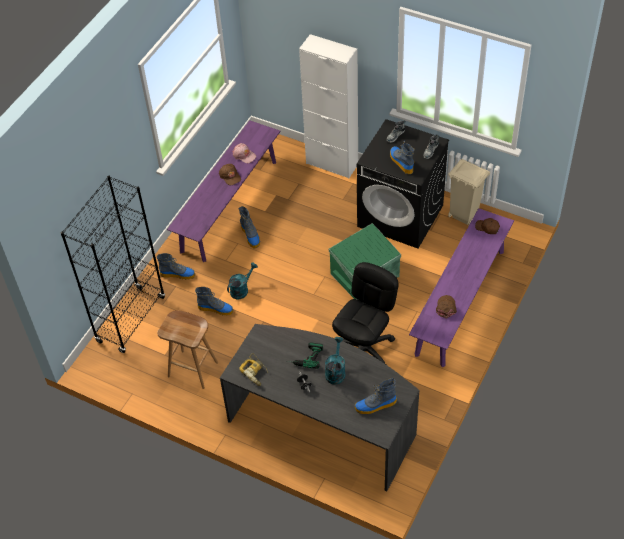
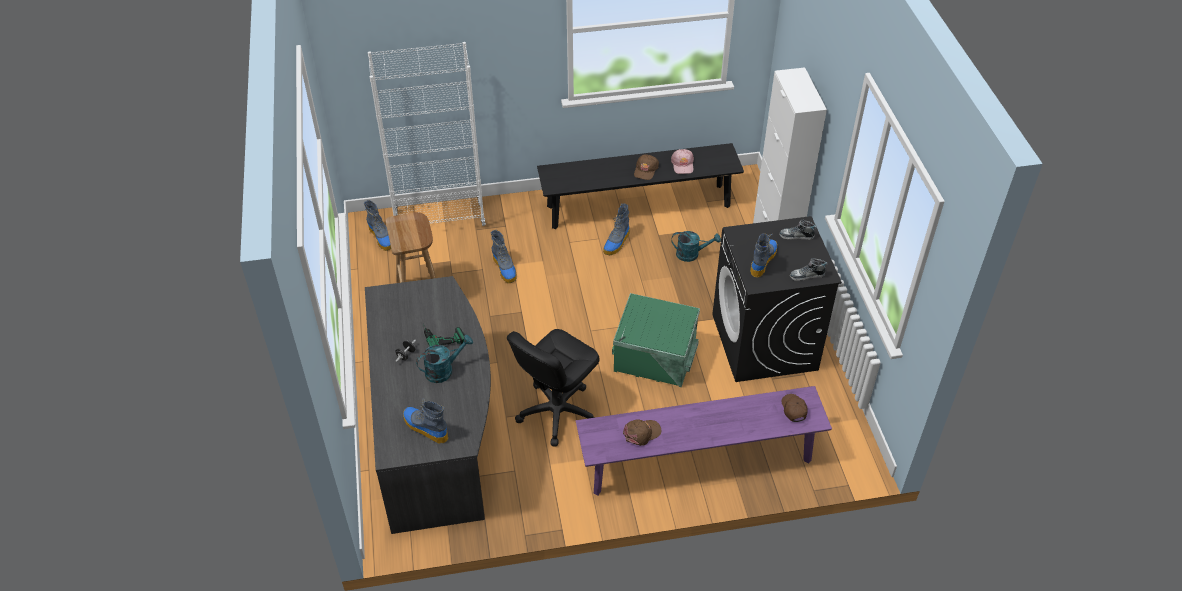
camera: 50 degrees right, 5 degrees down
(131, 319) = (439, 219): black bookcase -> white bookcase
(178, 274) = (521, 219): boot -> boot (381, 238)
(229, 205) = (638, 206): purple bench -> black bench
(241, 289) = (545, 273): turquoise watering can -> turquoise watering can (692, 254)
(255, 372) = (392, 309): power drill -> none
(364, 350) = (557, 412): black office chair -> black office chair turned 135 degrees clockwise
(463, 216) = (822, 397): beige trash can -> none

